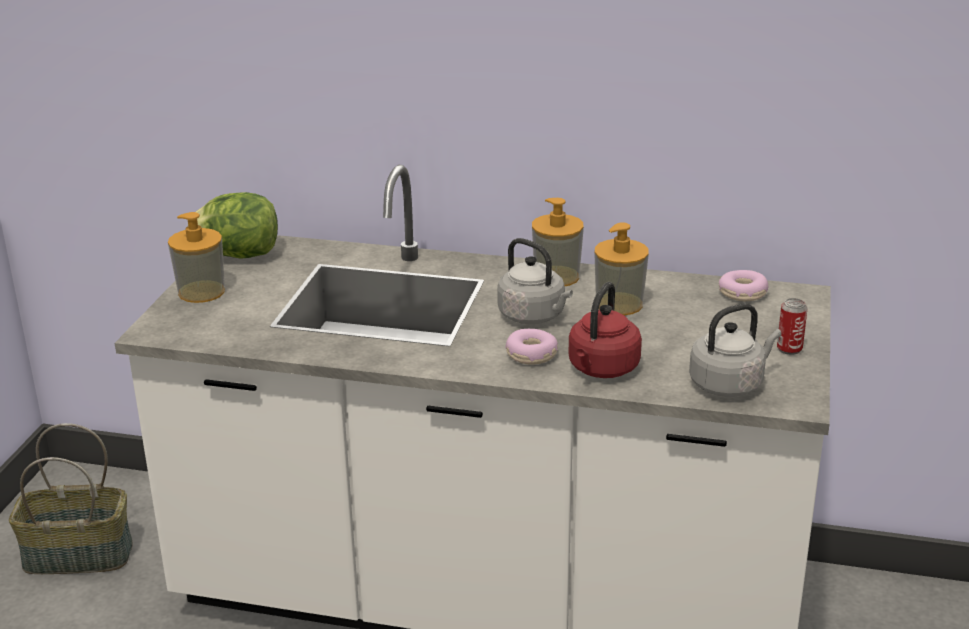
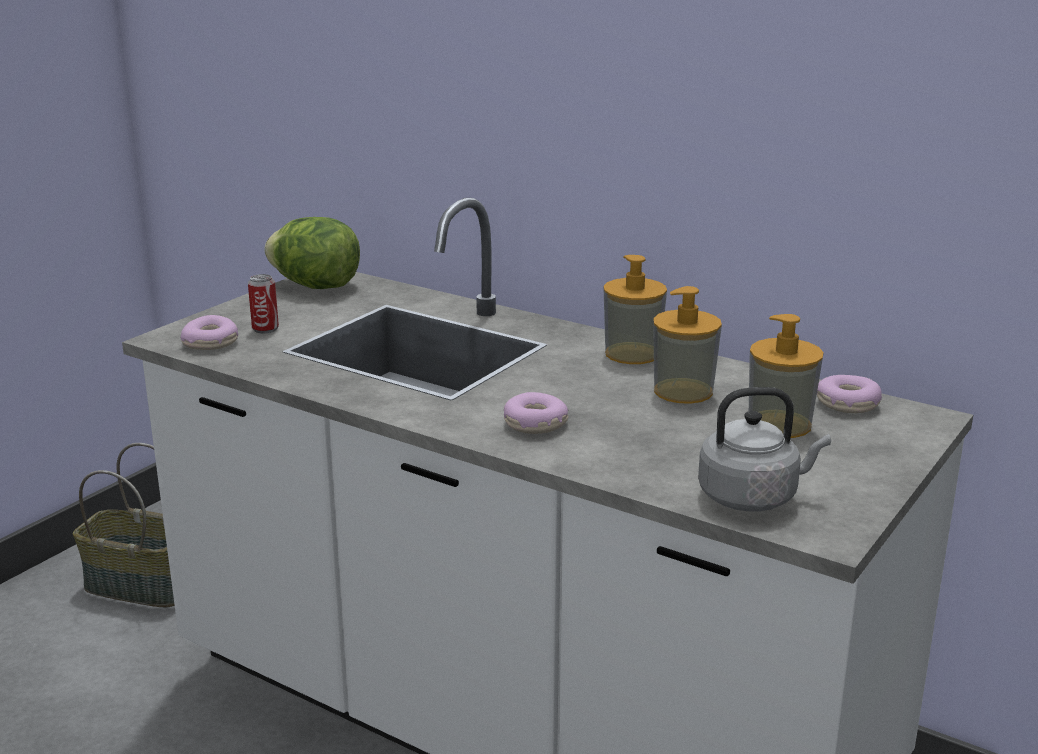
camera: 20 degrees right, 5 degrees down
(199, 329) = (211, 343): none -> donut
(201, 292) = (247, 311): soap dispenser -> soap dispenser (779, 424)
(534, 316) = (572, 387): grey kettle -> none
(602, 369) = (605, 453): red kettle -> none
(789, 349) = (863, 473): can -> can (265, 329)

